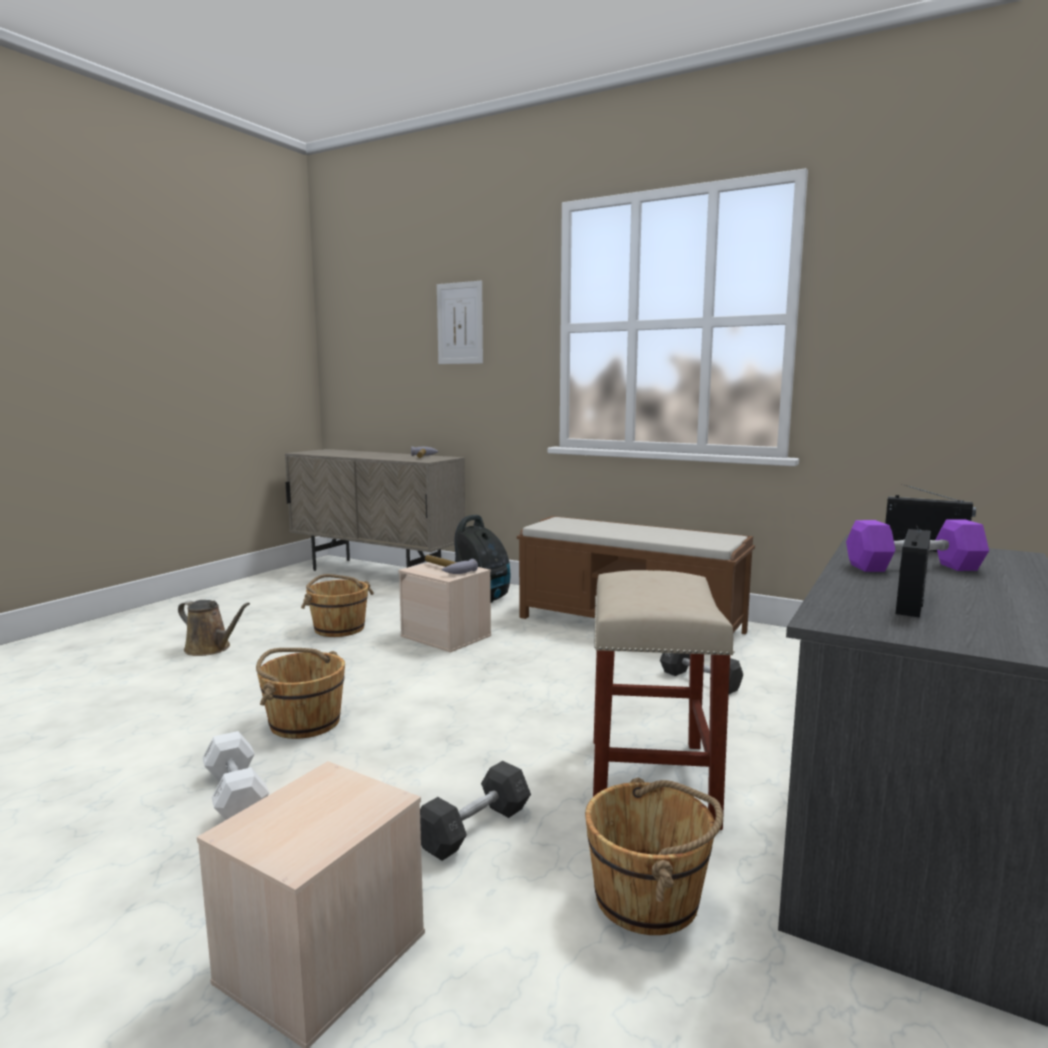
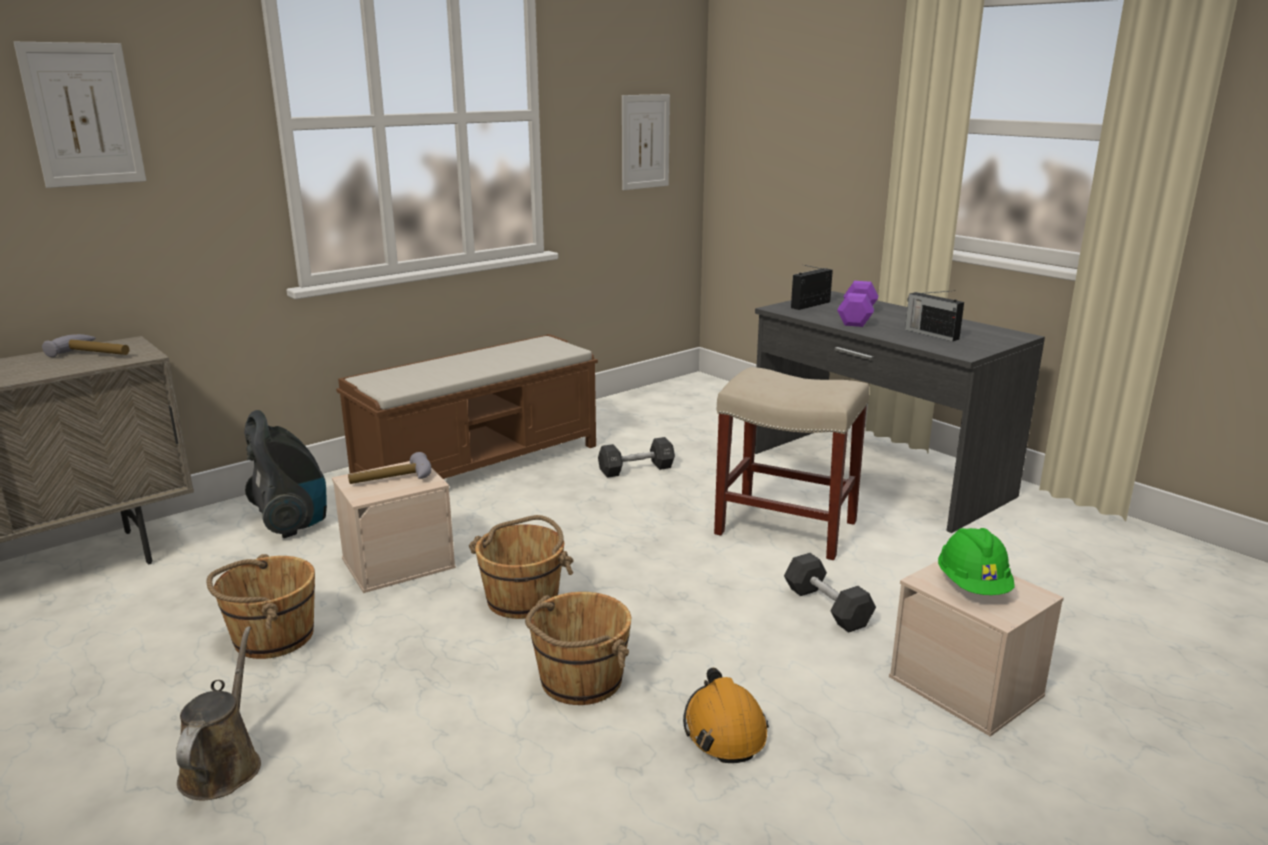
camera: 70 degrees left, 10 degrees up
(211, 648) = (223, 765): brown watering can -> brown watering can turned 45 degrees counterclockwise
(235, 794) = (724, 729): white dumbbell -> orange hard hat
(318, 809) = (973, 586): none -> green hard hat
(649, 898) = (919, 561): brown bucket -> brown bucket (523, 598)
(960, 348) = (645, 142): none -> picture

